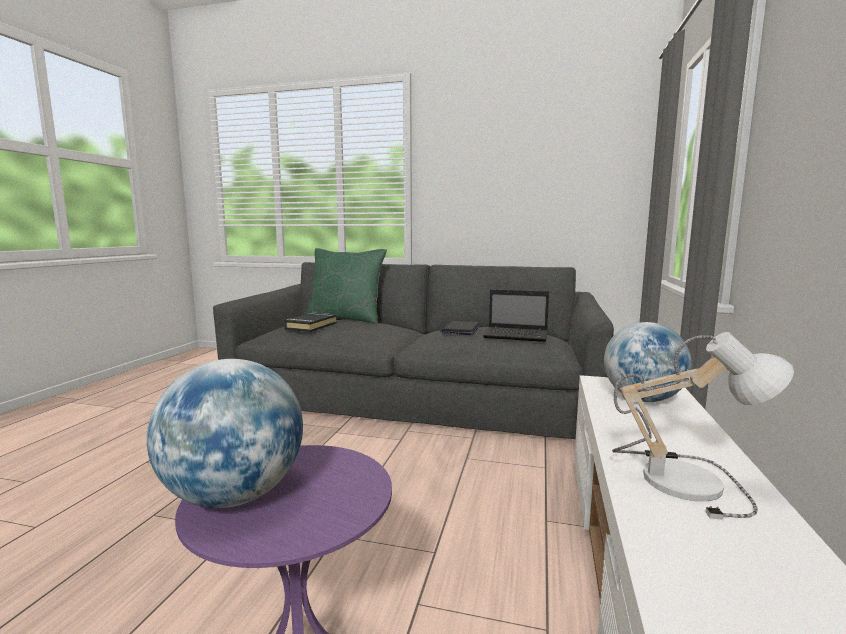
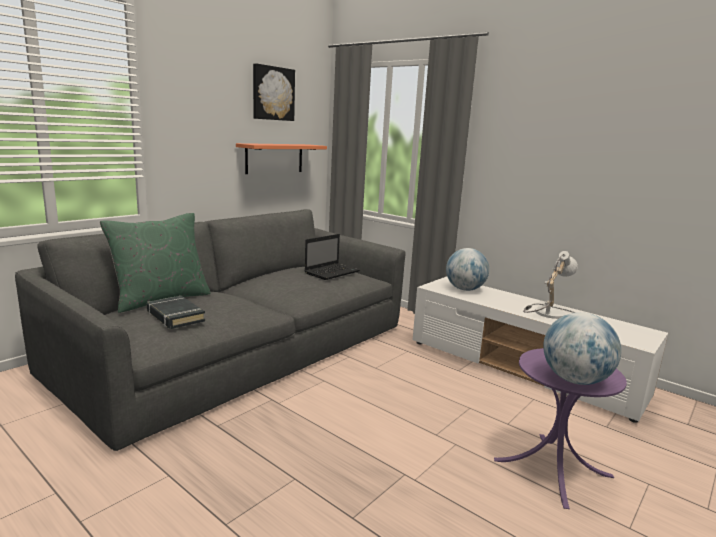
camera: 65 degrees left, 5 degrees up
(461, 329) = (288, 278): laptop -> none
(564, 134) = (272, 93): none -> picture
(564, 209) = (274, 158): none -> orange shelf

